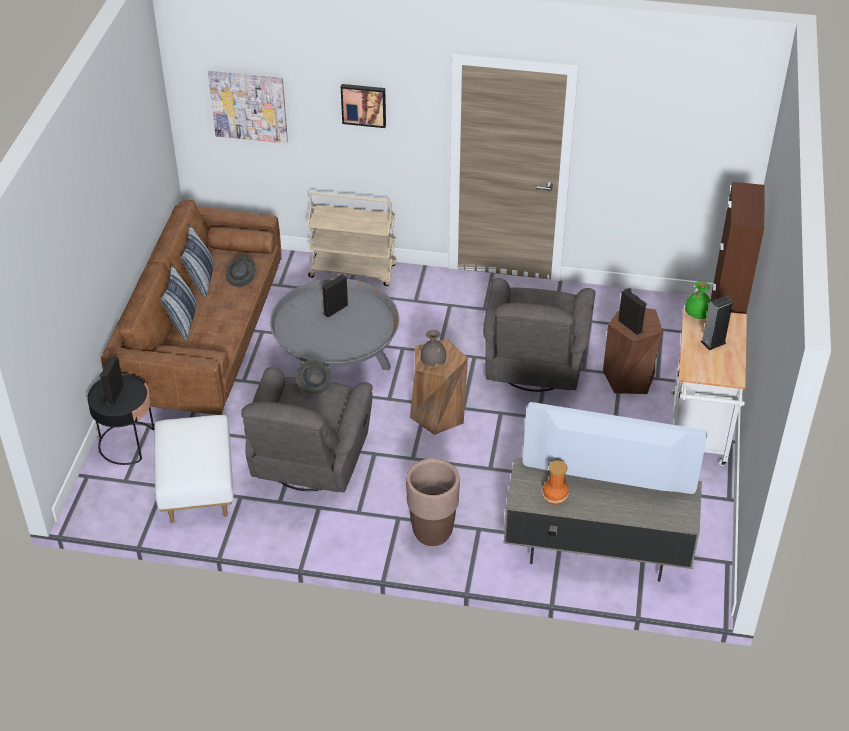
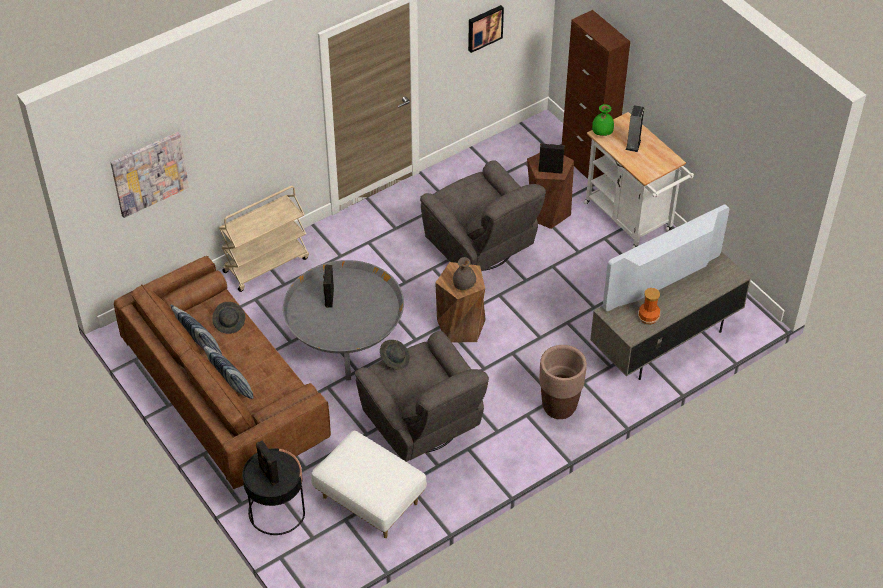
camera: 45 degrees left, 5 degrees up
(364, 104) = (250, 116): picture -> picture (484, 27)

